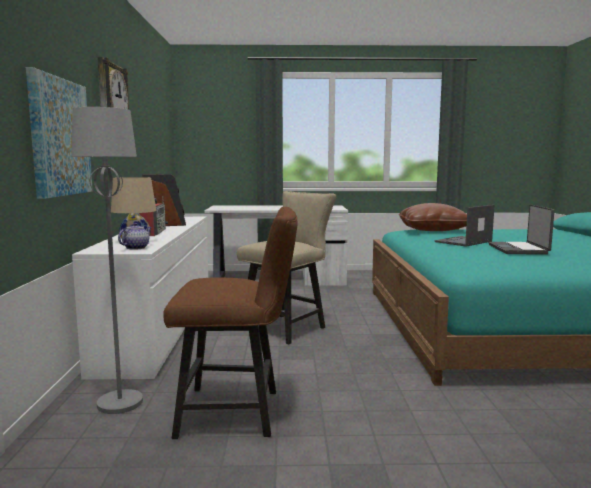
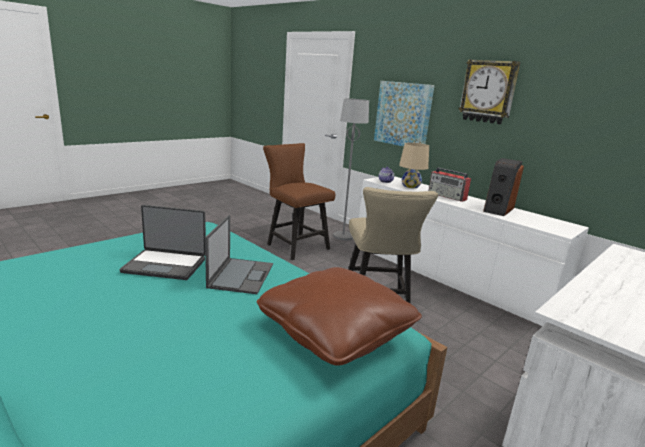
camera: 135 degrees right, 10 degrees up
(238, 412) = (294, 245): brown chair -> brown chair turned 90 degrees clockwise
(519, 249) = (166, 265): laptop -> laptop turned 135 degrees clockwise

